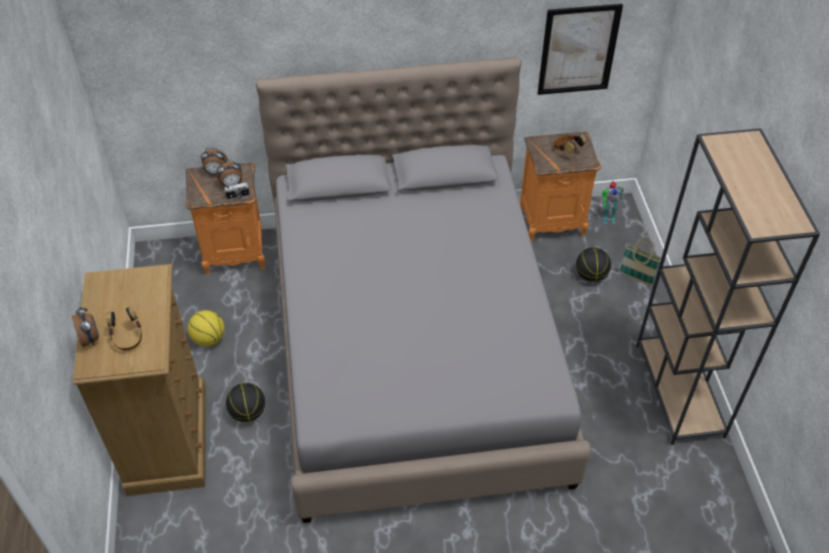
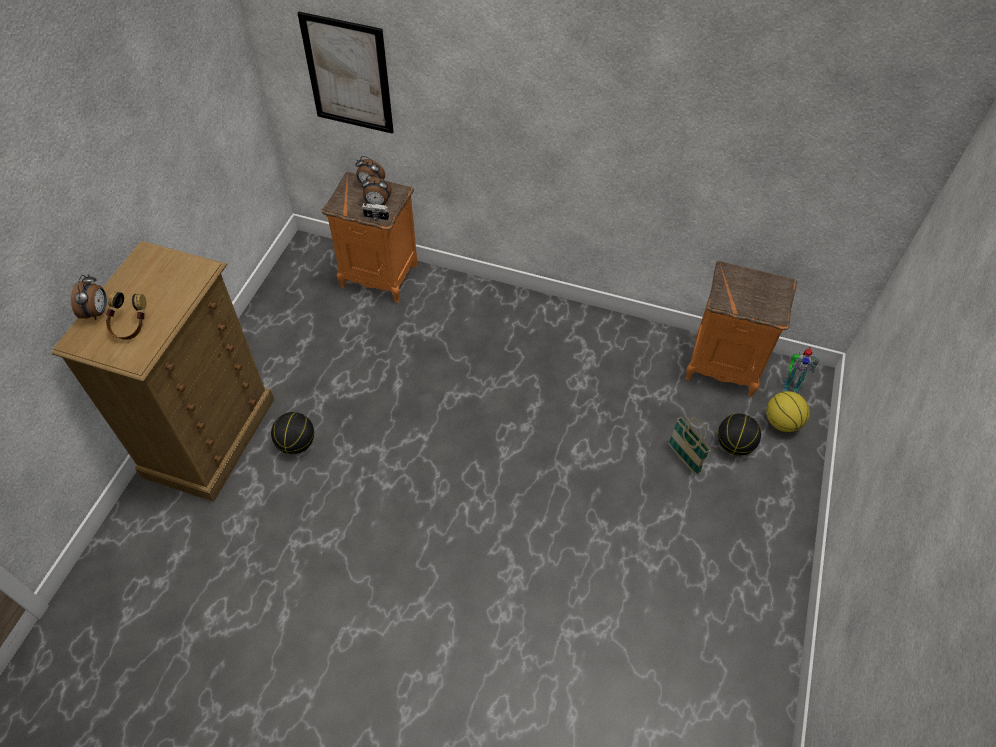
camera: 25 degrees right, 5 degrees up
(208, 339) = (305, 352): basketball -> basketball (781, 422)
(414, 346) = (497, 444): grey bed -> none
(566, 150) = (757, 294): headphones -> none
(578, 50) = (808, 177): picture -> picture (348, 74)
(636, 278) = (785, 469): basket -> basket (683, 459)
(680, 390) = (765, 626): bookcase -> none

